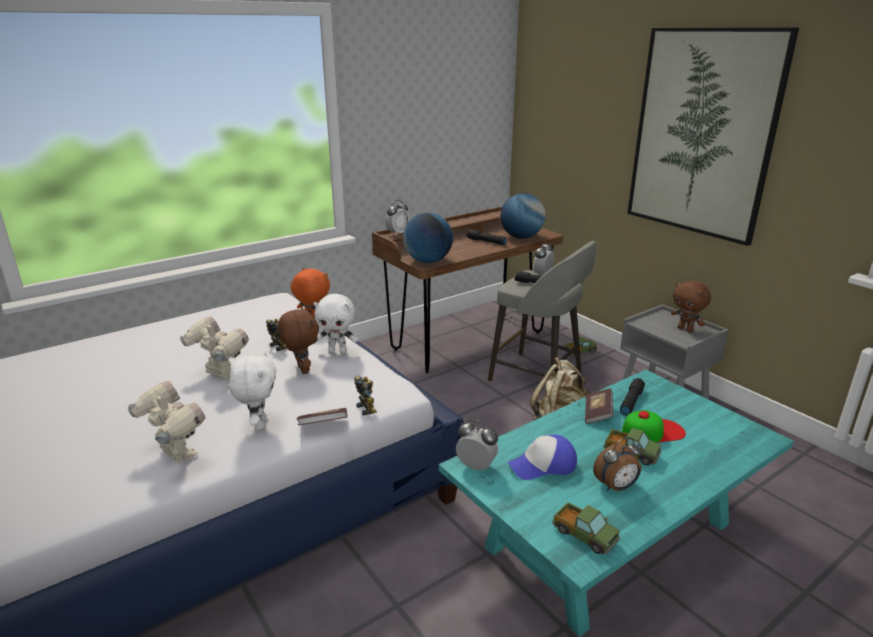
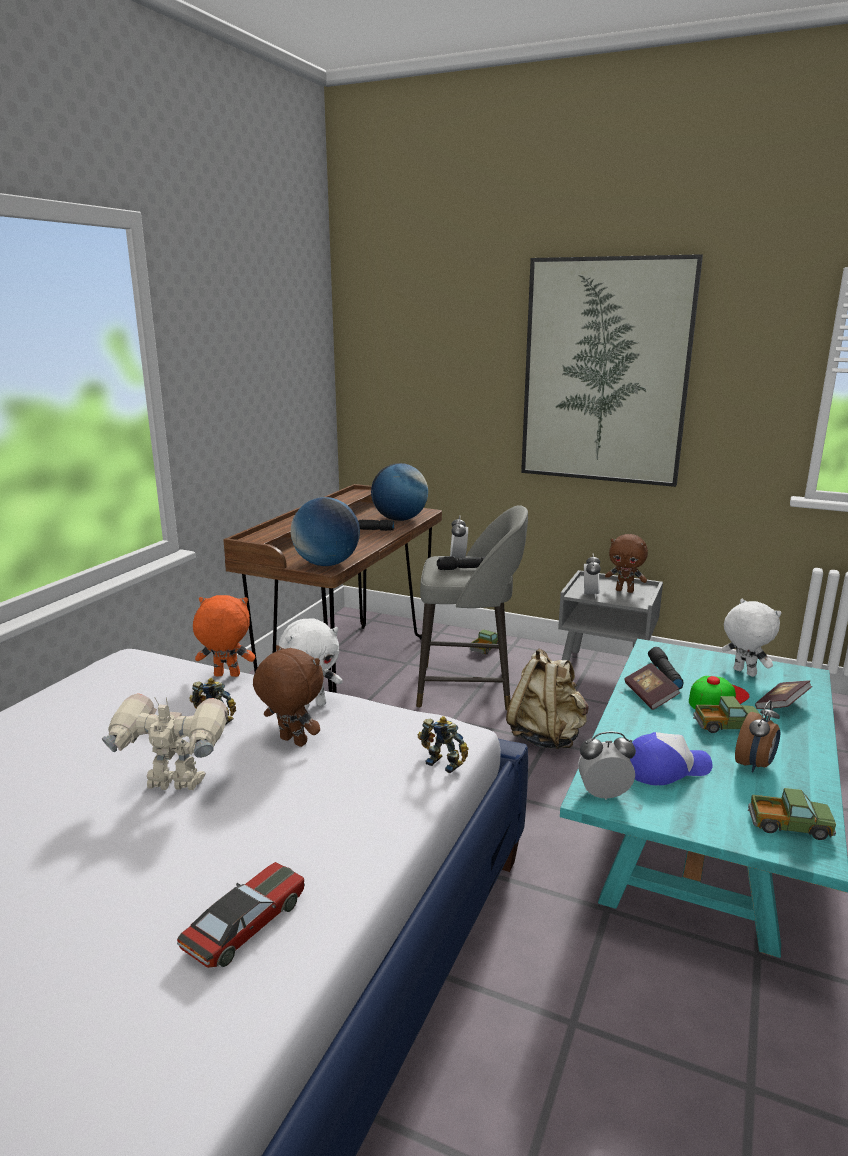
camera: 30 degrees left, 5 degrees down
(176, 454) = (245, 924): toy robot -> toy car
(259, 423) = (321, 832): white plush toy -> white plush toy (743, 672)
(323, 426) = (415, 803): book -> book (781, 705)
(397, 233) = (258, 535): alarm clock -> alarm clock (590, 595)
(543, 465) = (666, 768): cap -> cap turned 150 degrees counterclockwise

